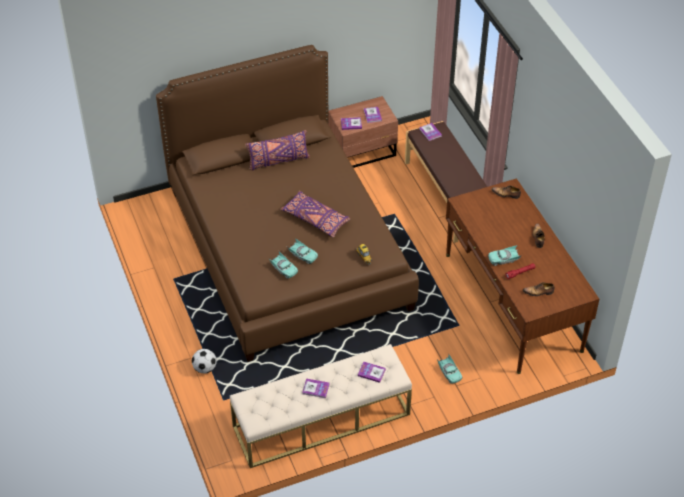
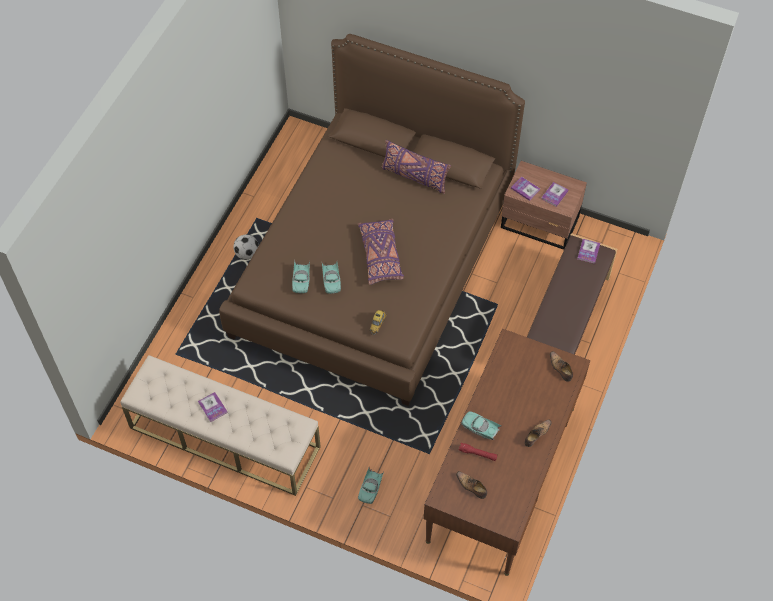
camera: 45 degrees right, 10 degrees up
(204, 368) = (193, 315): football -> football (247, 254)
(371, 372) = (270, 432): book -> none

